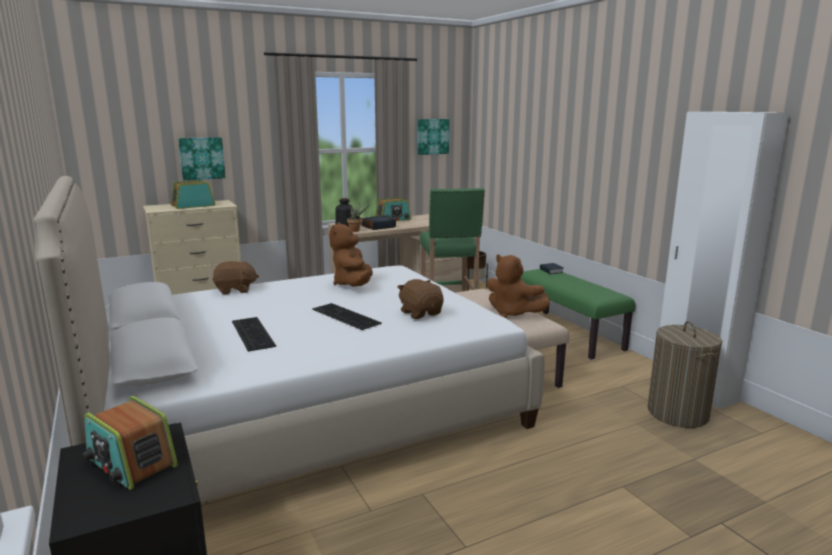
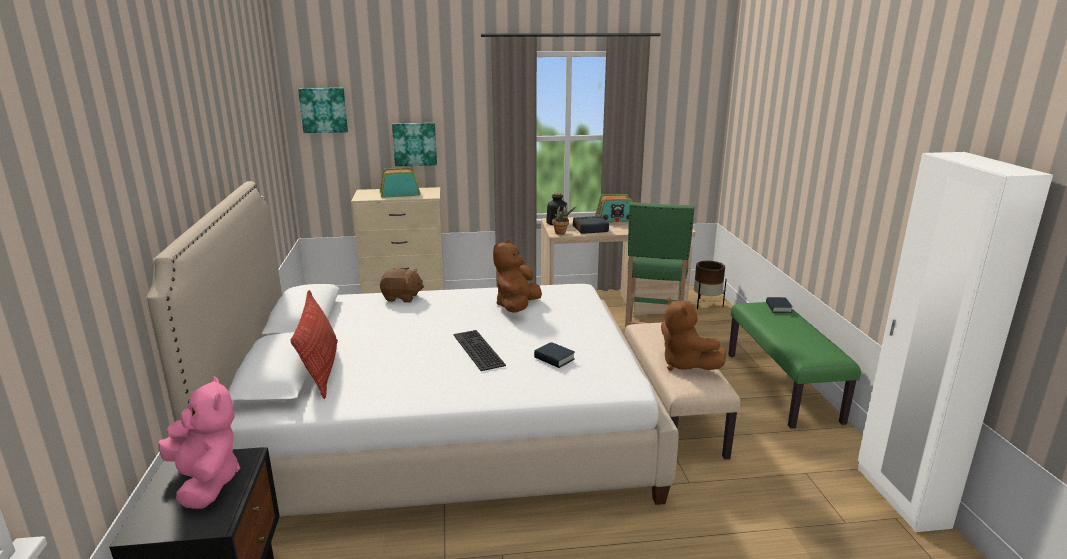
camera: 20 degrees right, 5 degrees up
(131, 463) = (206, 482): radio -> pink plush toy
(196, 350) = (321, 368): none -> pillow
(250, 333) = (379, 356): keyboard -> none
(421, 313) = (554, 359): brown plush toy -> book
(432, 136) = (677, 123): picture -> picture (323, 110)
(678, 413) = (854, 526): laundry basket -> none

